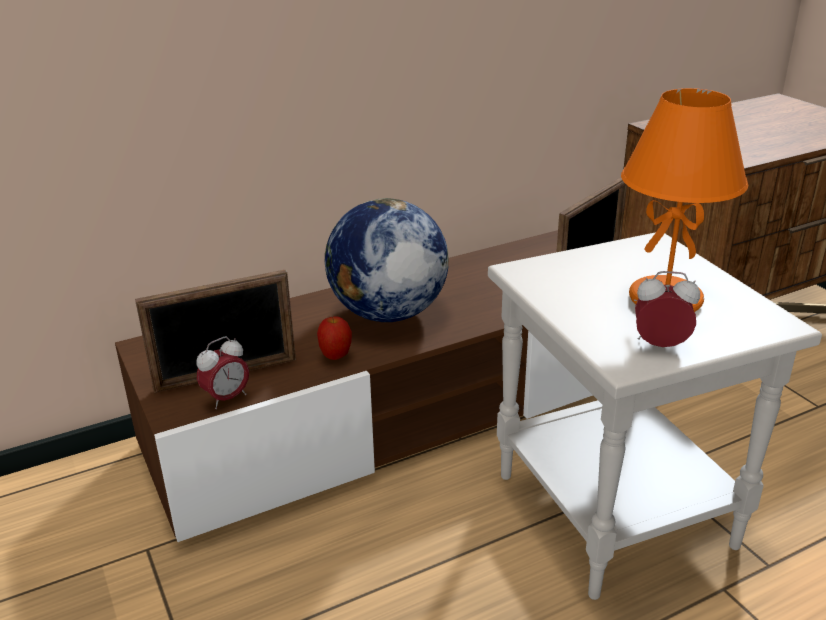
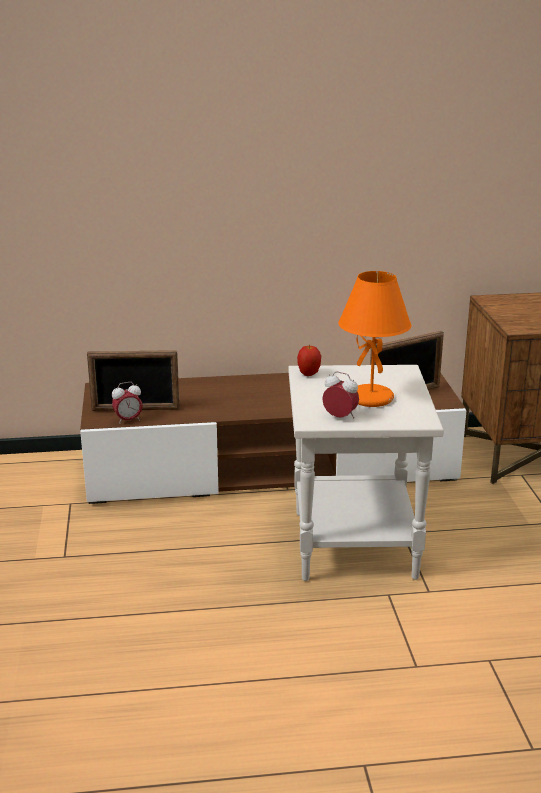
camera: 20 degrees right, 5 degrees down
(335, 356) = (203, 412): apple -> apple (308, 374)
(387, 314) = (252, 395): globe -> none

